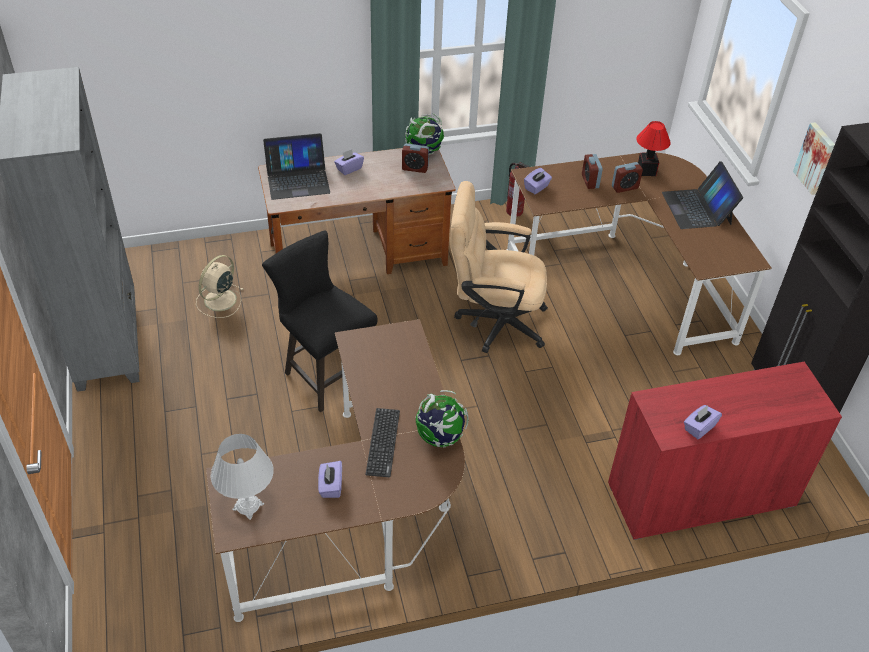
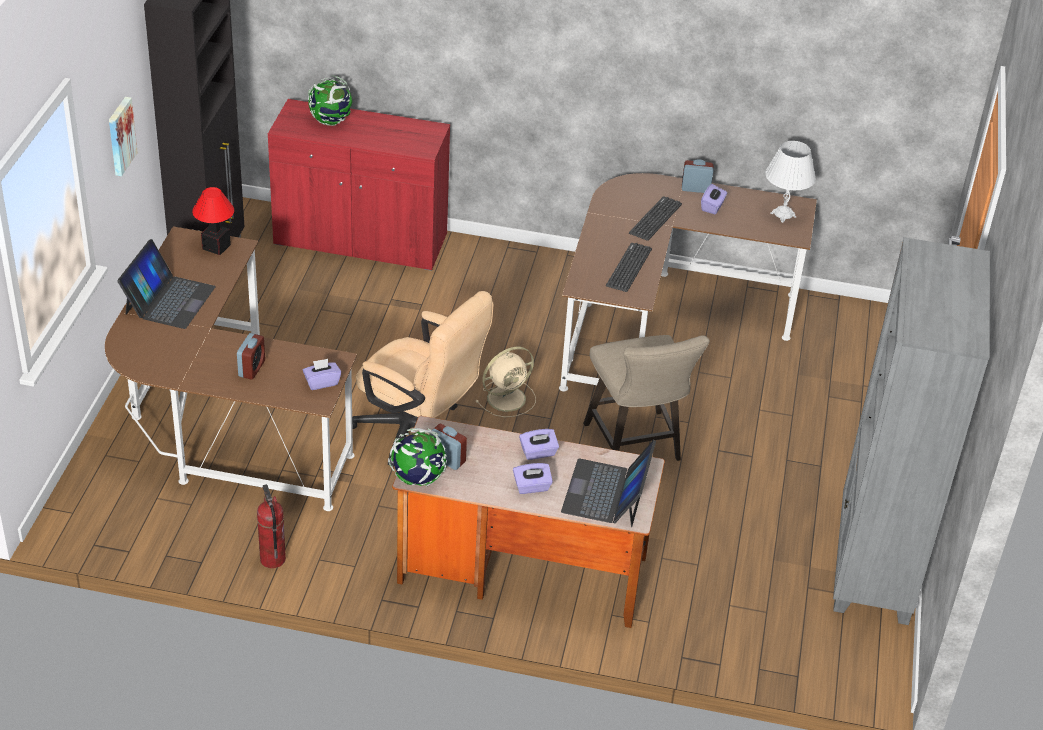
camera: 155 degrees left, 5 degrees down
(219, 301) = (726, 570): beige fan -> beige fan (508, 398)
(297, 180) = (606, 493): laptop -> laptop turned 90 degrees counterclockwise
(325, 372) = (636, 446): black stool -> beige stool
(377, 369) = (629, 267): none -> keyboard
(440, 437) = (606, 207): globe -> globe (331, 121)
(624, 187) = (220, 348): alarm clock -> alarm clock (695, 188)
(647, 171) = (170, 358): table lamp -> table lamp (215, 247)
(699, 427) = (406, 125): purple tissue box -> purple tissue box (538, 453)

